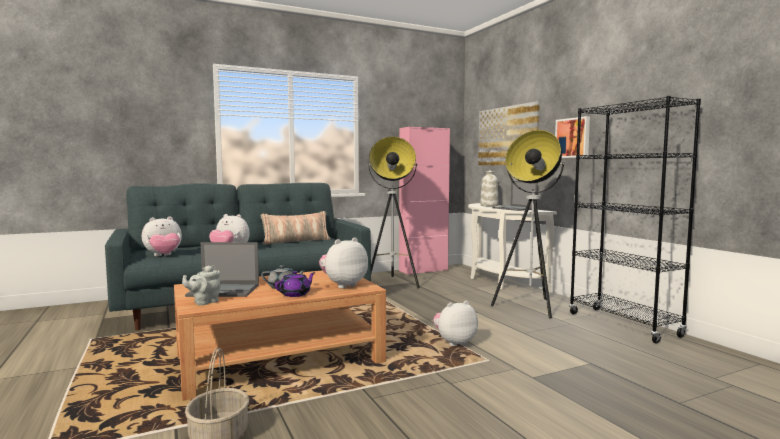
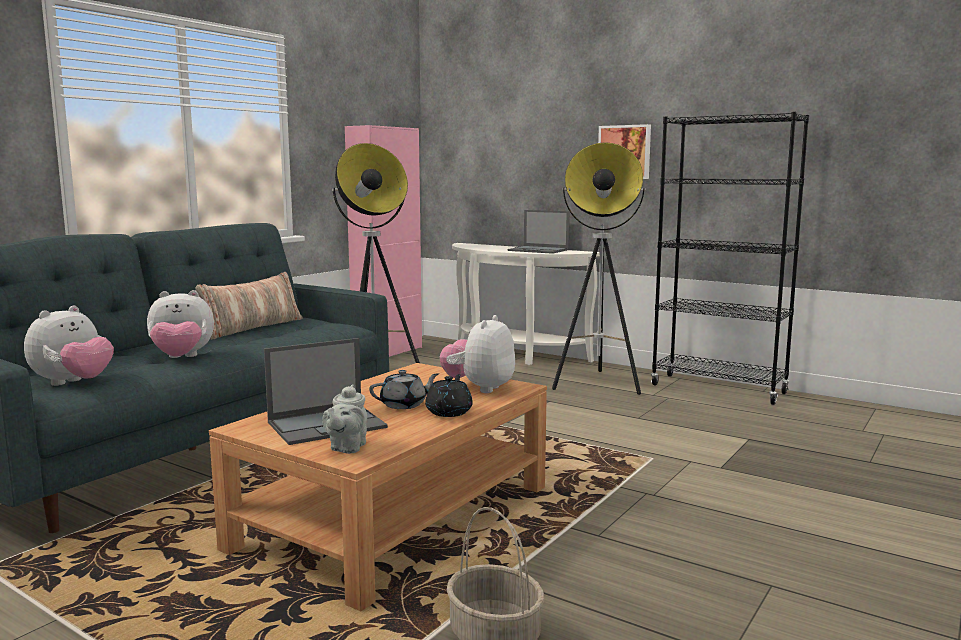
camera: 30 degrees left, 5 degrees up
(295, 294) = (449, 412): purple teapot -> black teapot
(454, 342) = (583, 445): plush toy -> none
(489, 205) = (489, 246): white vase -> none
(507, 136) = (509, 143): picture -> none

